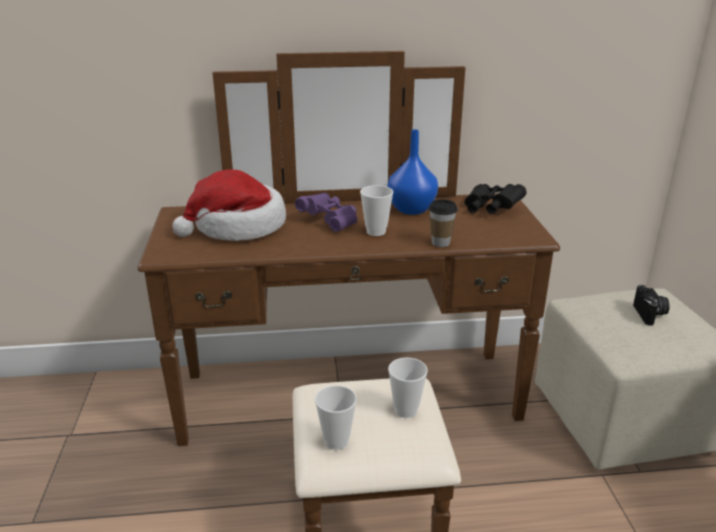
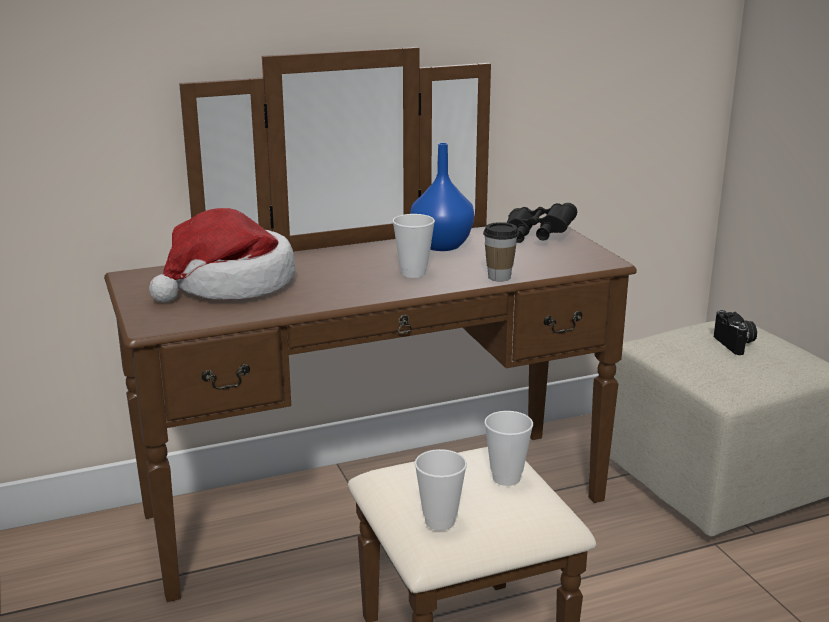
camera: 15 degrees left, 5 degrees down
(330, 221) = (348, 267): purple binoculars -> none

